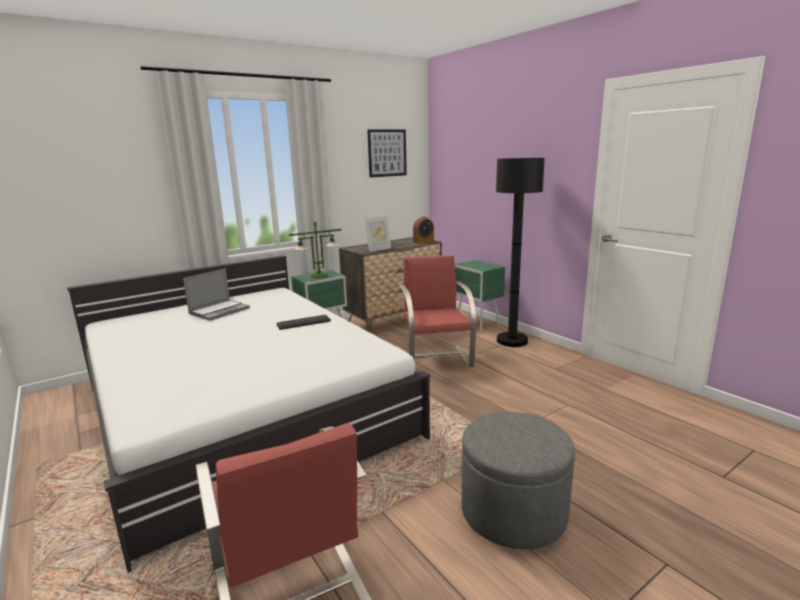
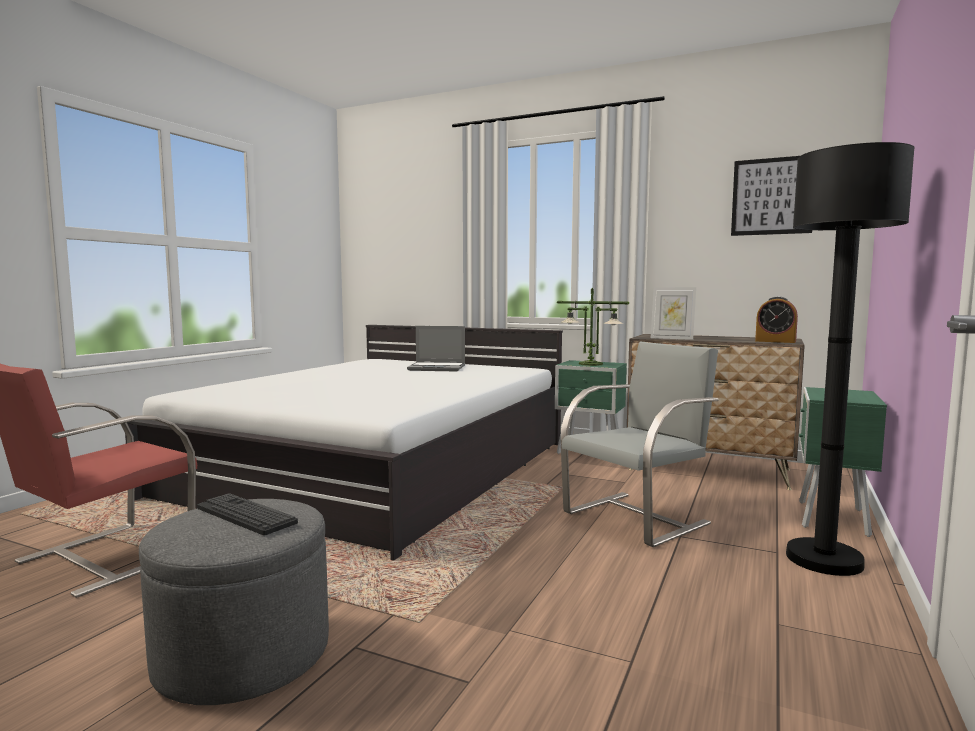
camera: 60 degrees right, 10 degrees down
(303, 323) = (438, 385): keyboard -> keyboard (246, 515)
(436, 358) = (637, 517): red chair -> grey chair

